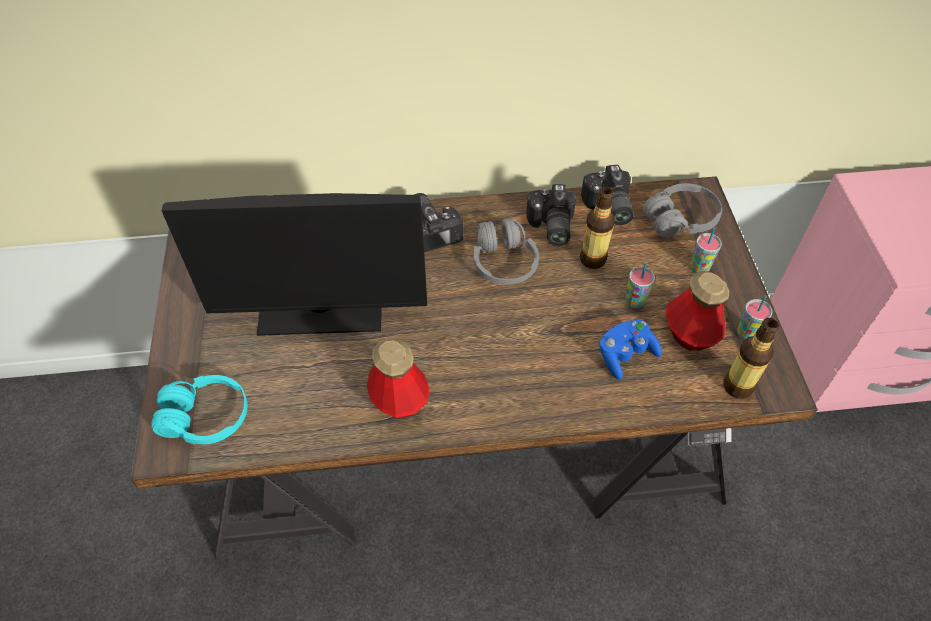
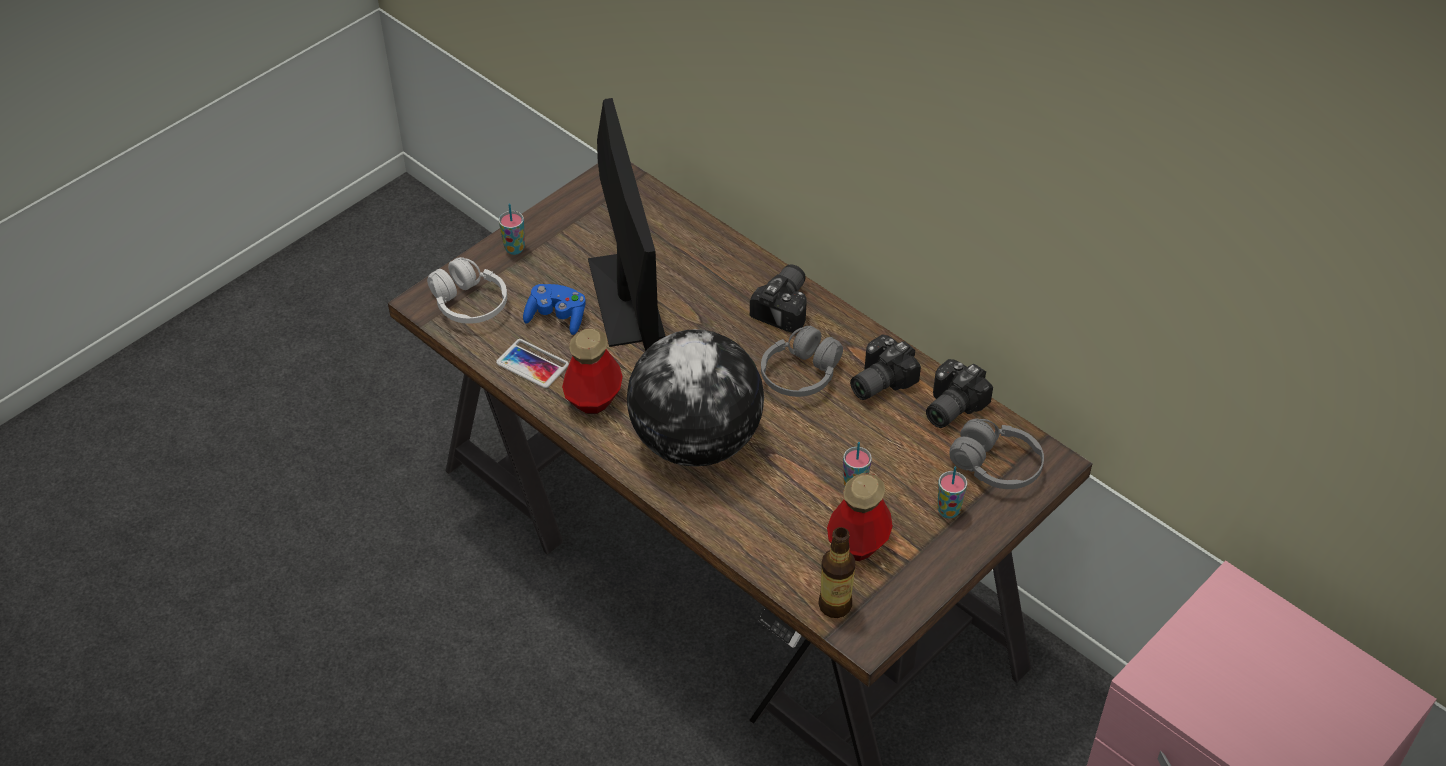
camera: 50 degrees right, 5 degrees down
(205, 418) = (469, 304): turquoise headphones -> white headphones
(319, 417) = (532, 364): none -> phone
(321, 311) = (626, 298): monitor -> monitor turned 150 degrees counterclockwise
(508, 365) = (696, 442): none -> globe
(592, 259) = (872, 431): bottle -> none
(625, 355) = (787, 511): blue game controller -> blue game controller (557, 317)
(746, 334) = (903, 583): cup -> cup (514, 249)

